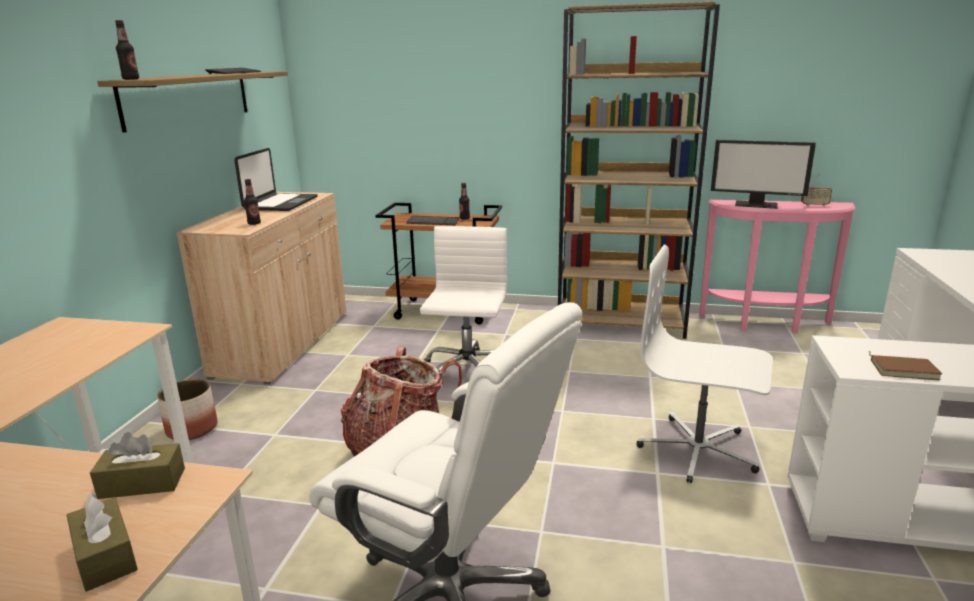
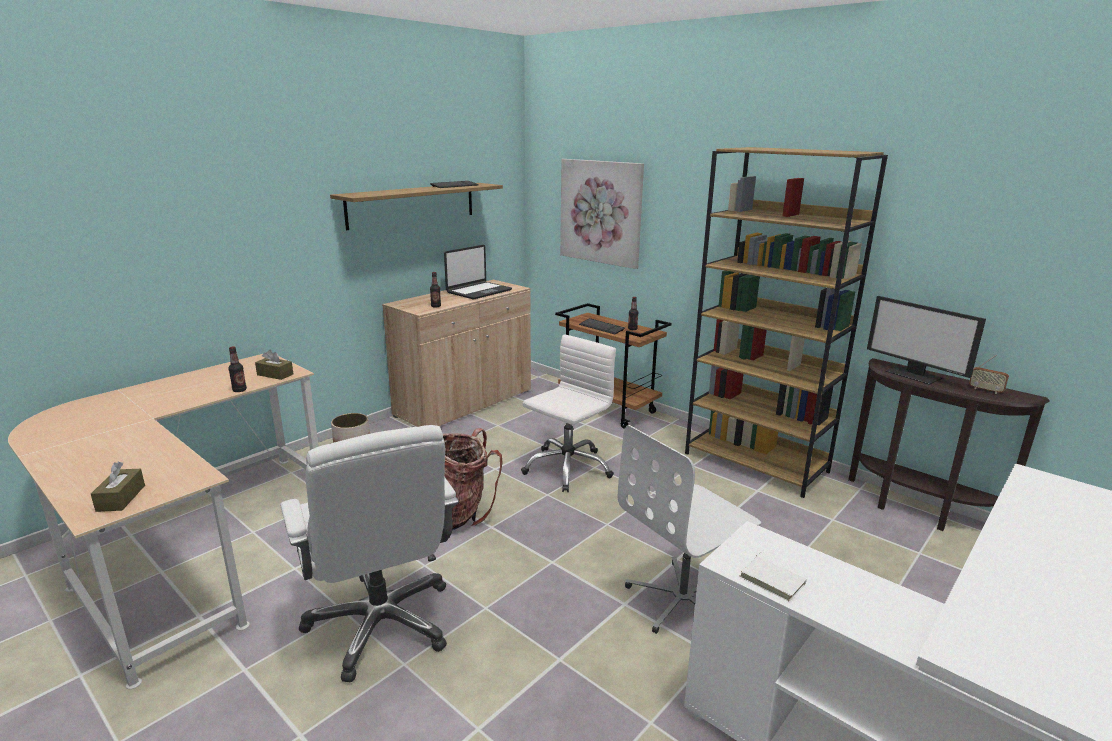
camera: 30 degrees right, 0 degrees up
(131, 79) = (349, 195): bottle -> bottle (239, 390)
(142, 483) = (178, 467): brown tissue box -> brown tissue box (275, 374)
(399, 97) = (600, 212): none -> picture
(698, 450) = (683, 600): white office chair -> white office chair turned 90 degrees counterclockwise
(766, 324) = (917, 510): pink console table -> brown console table
(903, 369) = (773, 580): brown book -> white book

